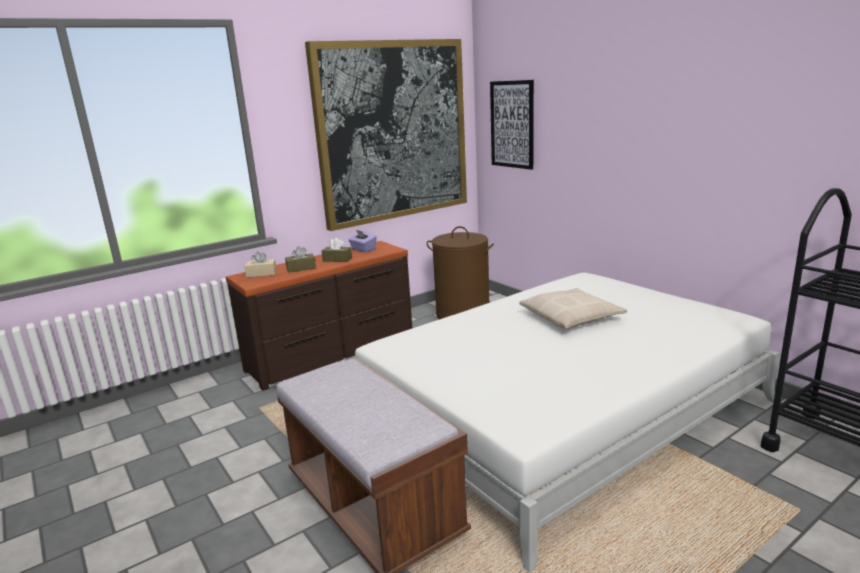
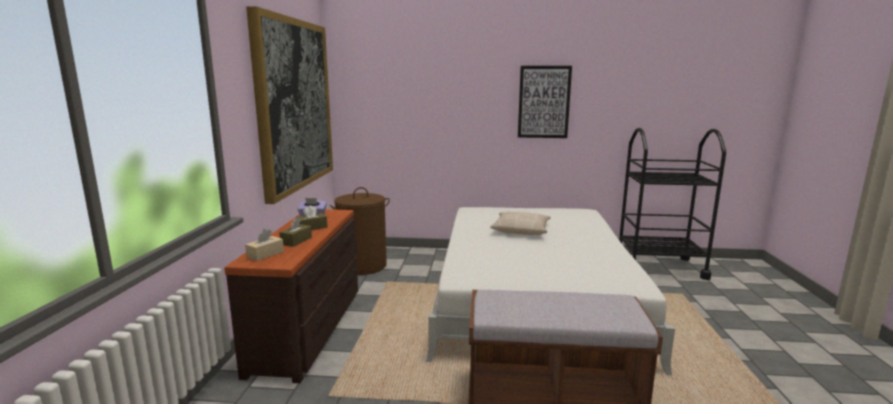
camera: 50 degrees left, 5 degrees down
(512, 124) = (374, 101): picture -> picture (544, 102)

